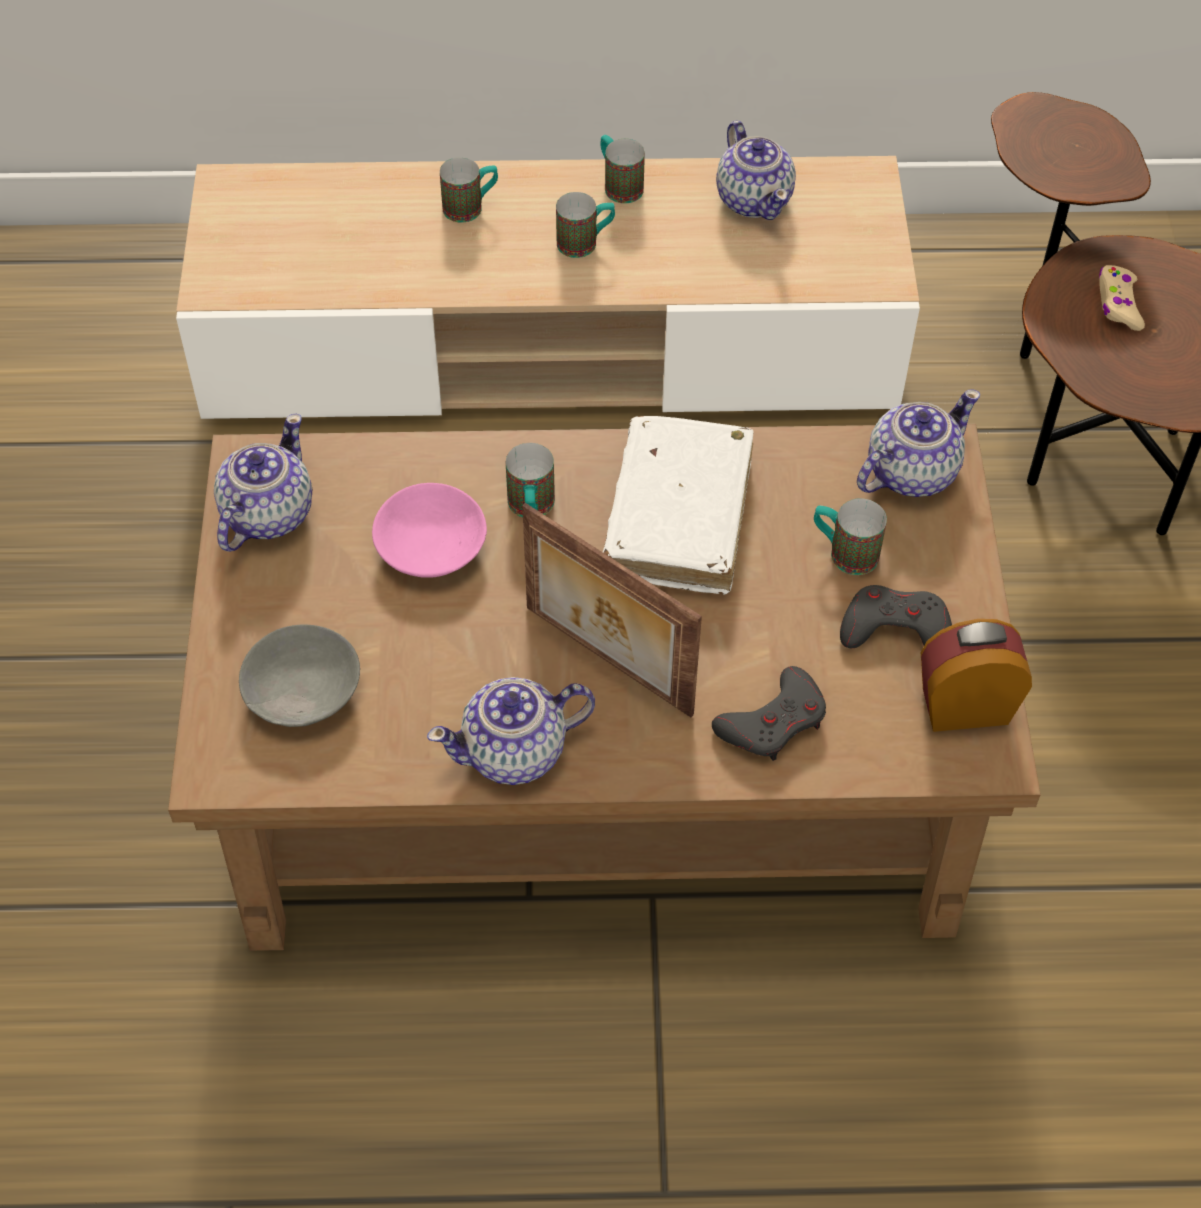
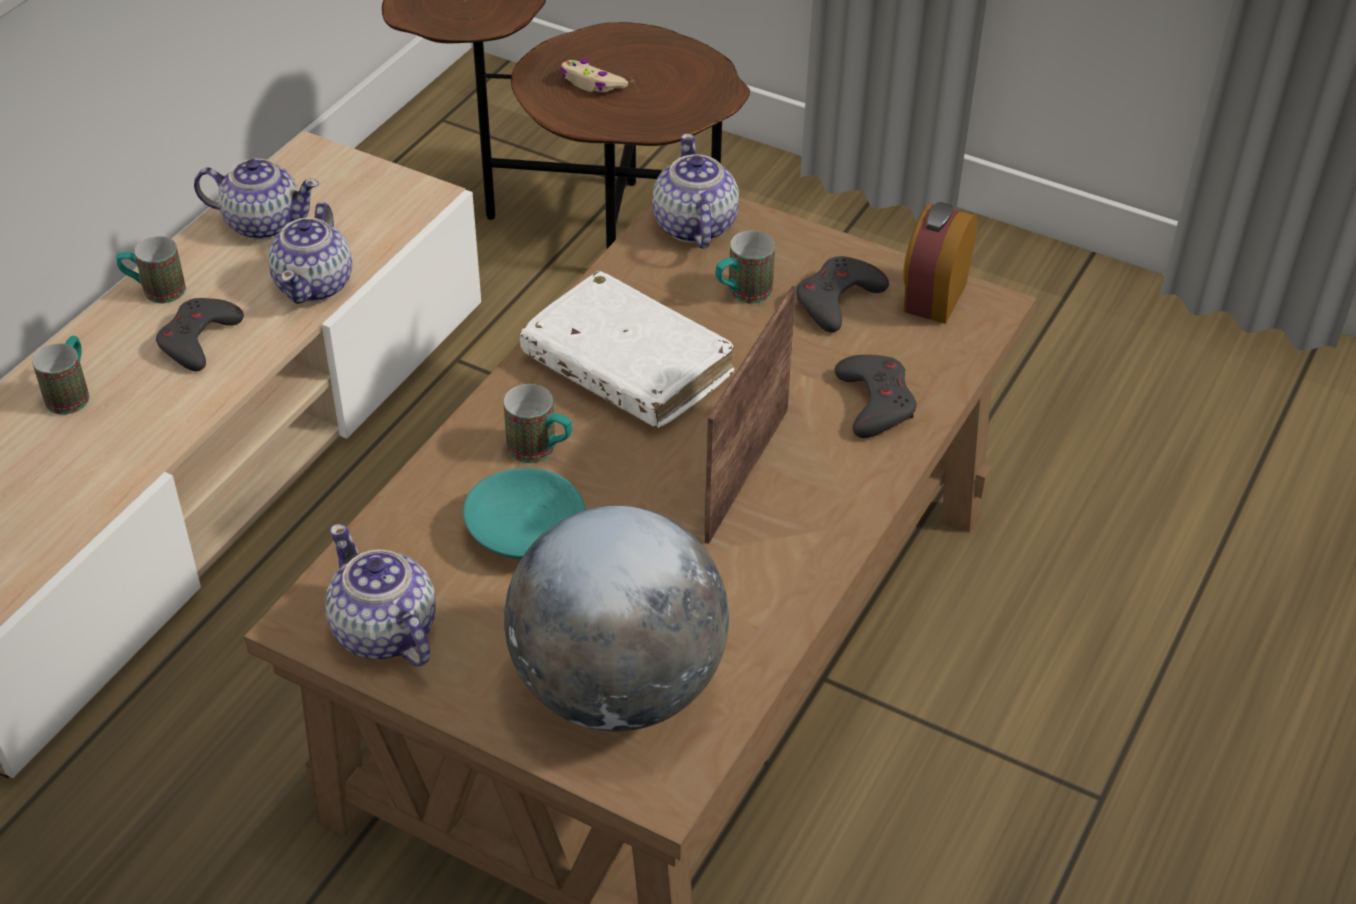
camera: 60 degrees left, 10 degrees down
(301, 691) = (617, 688): grey bowl -> globe
(432, 547) = (527, 531): pink bowl -> turquoise bowl
(516, 752) = (794, 567): teapot -> teapot (315, 284)
(585, 242) = (198, 340): mug -> grey game controller
(606, 663) = (743, 473): picture frame -> picture frame turned 135 degrees clockwise

